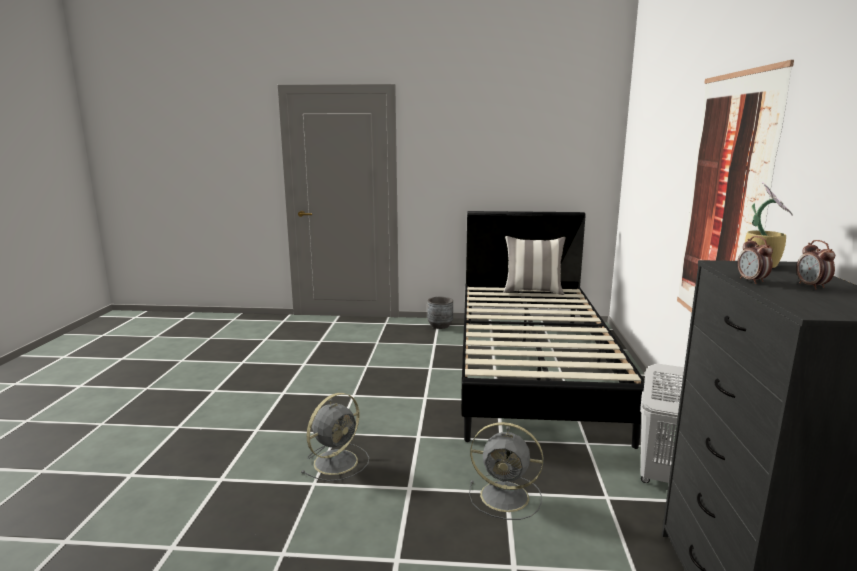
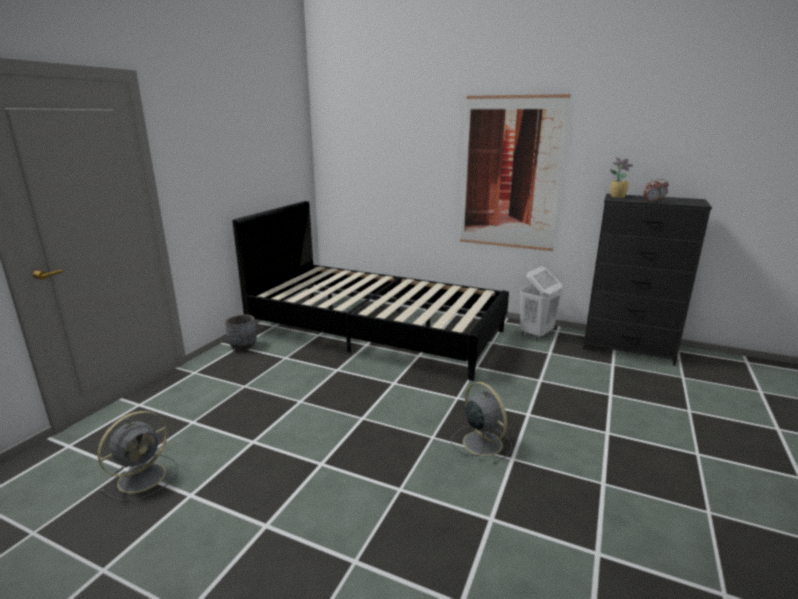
camera: 70 degrees left, 5 degrees up
(507, 496) = (544, 381): grey fan -> grey fan (144, 476)
(533, 291) = (304, 279): pillow -> none

